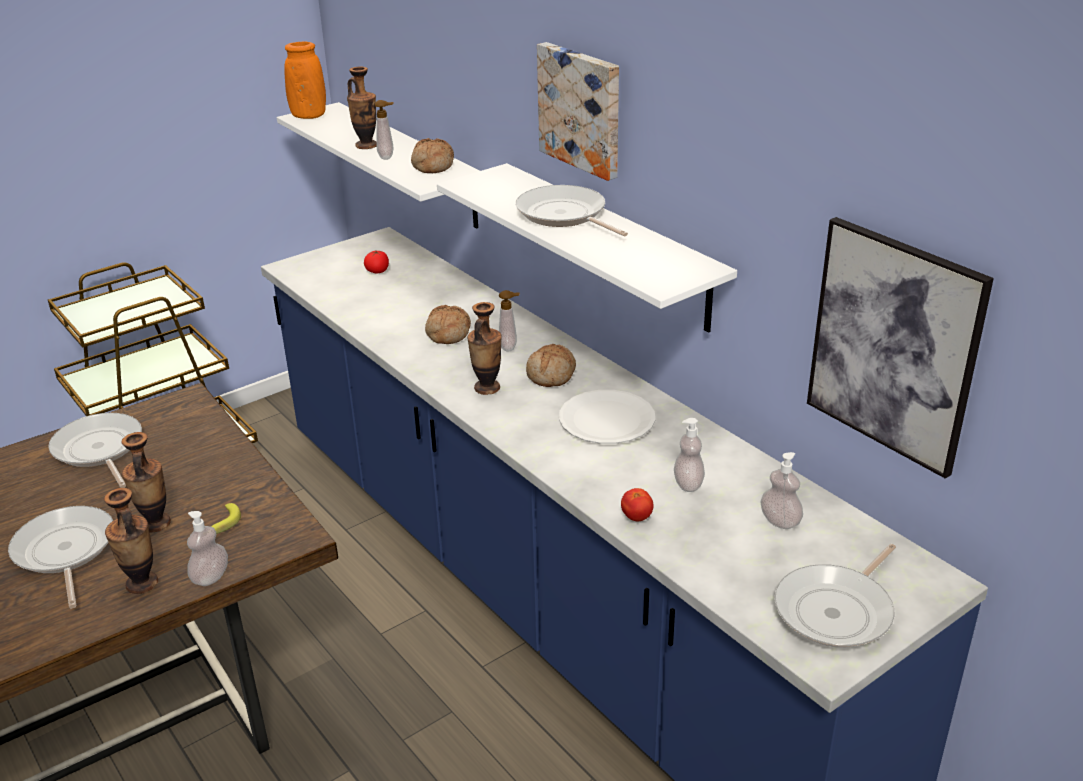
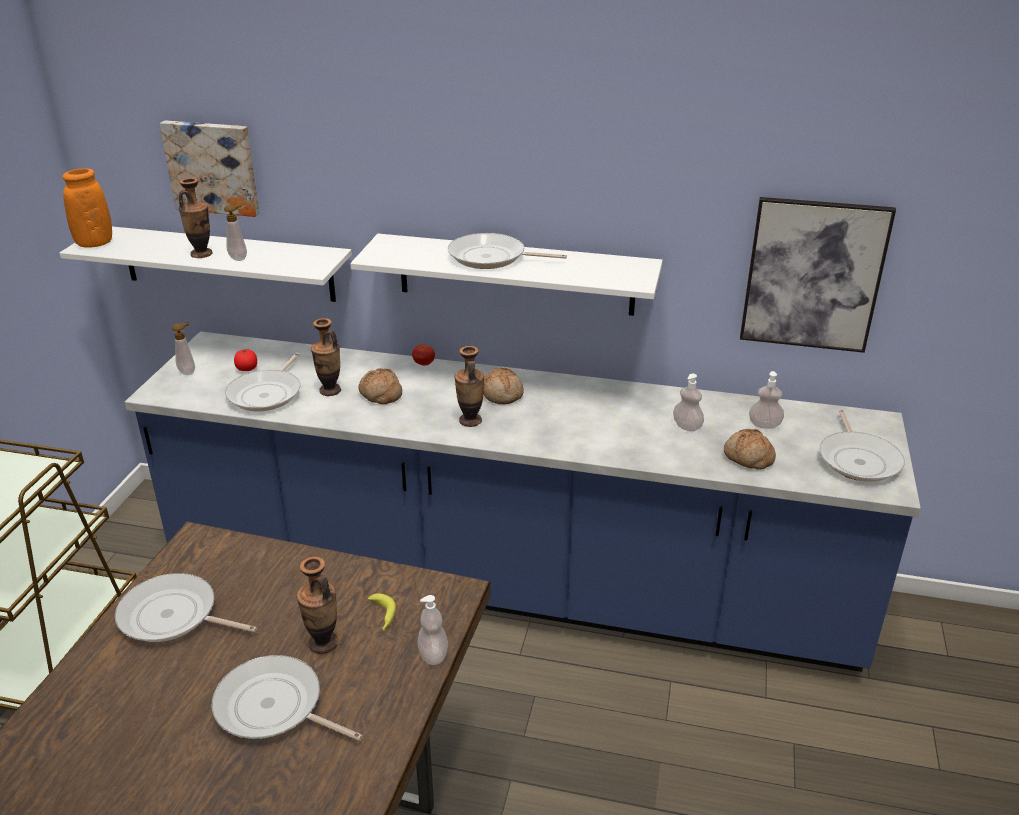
camera: 40 degrees left, 0 degrees up
(142, 583) = (383, 691): vase -> vase (330, 390)
(363, 298) = (267, 393): none -> frying pan
(432, 166) = (292, 255): bread -> bread (748, 458)
(510, 347) = (444, 387): soap dispenser -> soap dispenser (188, 372)
(582, 109) = (479, 167): picture -> picture (213, 167)
(607, 419) = (582, 408): white plate -> none
(636, 517) = (688, 460): tomato -> tomato (424, 364)

